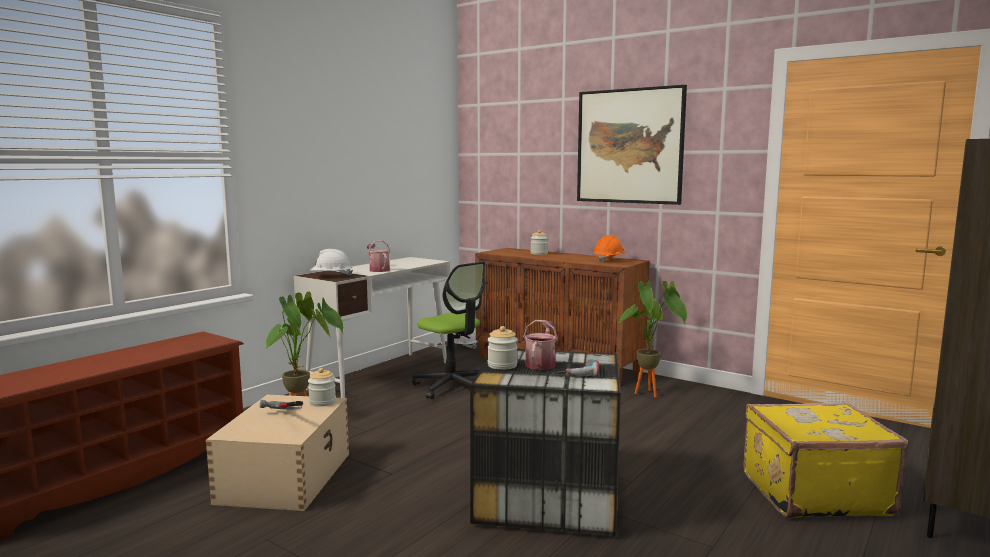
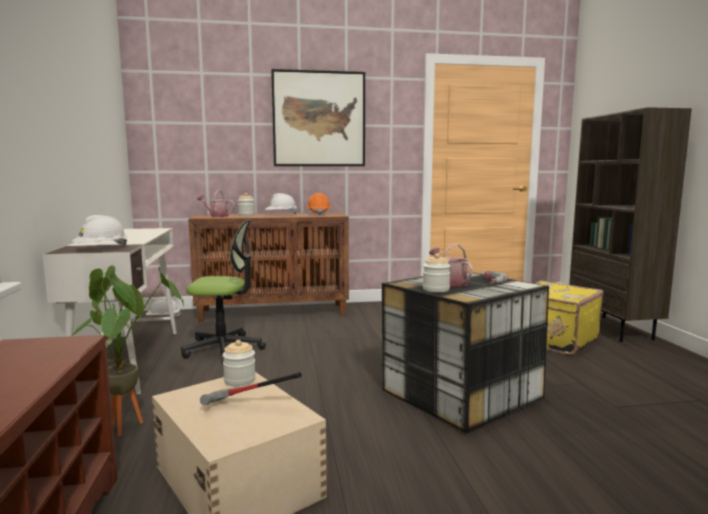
camera: 45 degrees left, 0 degrees up
(378, 269) = (130, 239): watering can -> watering can (217, 216)
(568, 257) = (281, 215): none -> white hard hat
(653, 394) = (374, 314): potted plant -> none

